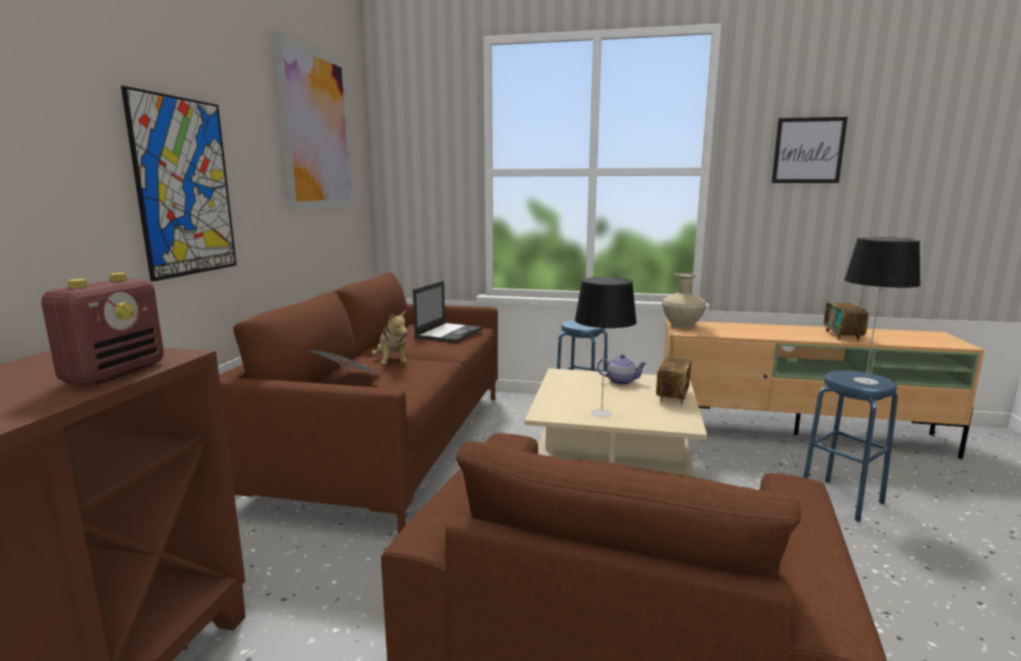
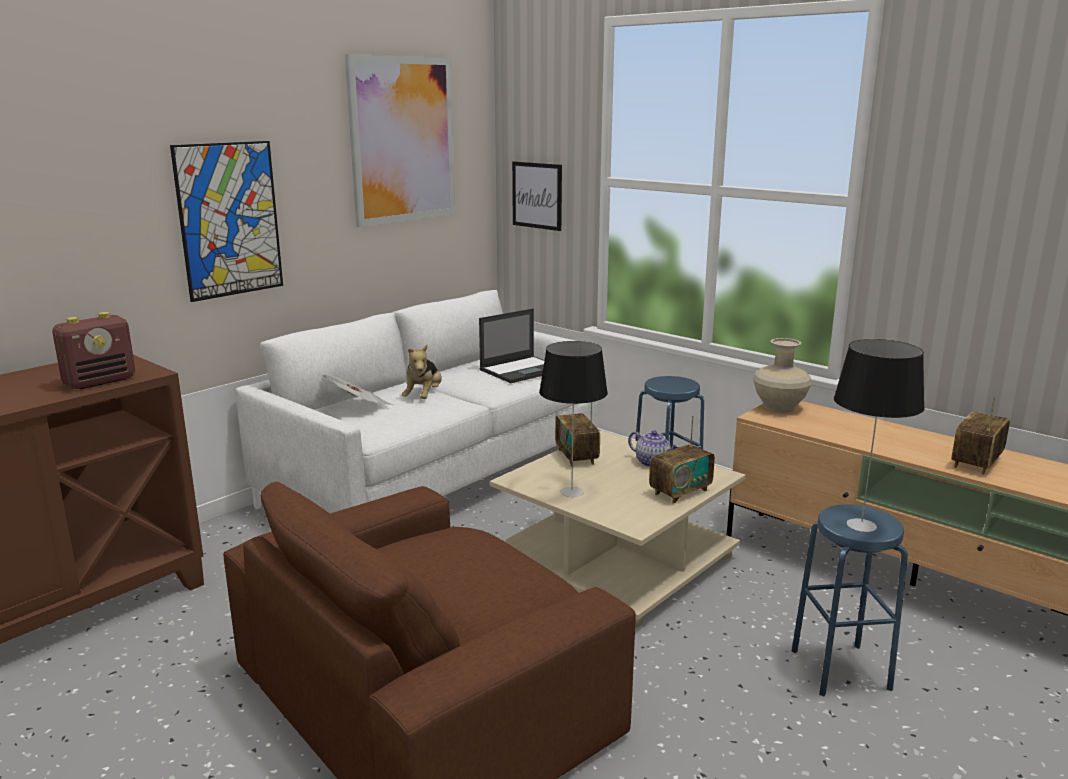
camera: 30 degrees right, 5 degrees up
(390, 444) = (435, 478): brown sofa -> white sofa
(562, 388) = (576, 457): none -> radio
(808, 150) = (998, 183): picture -> picture (537, 195)

